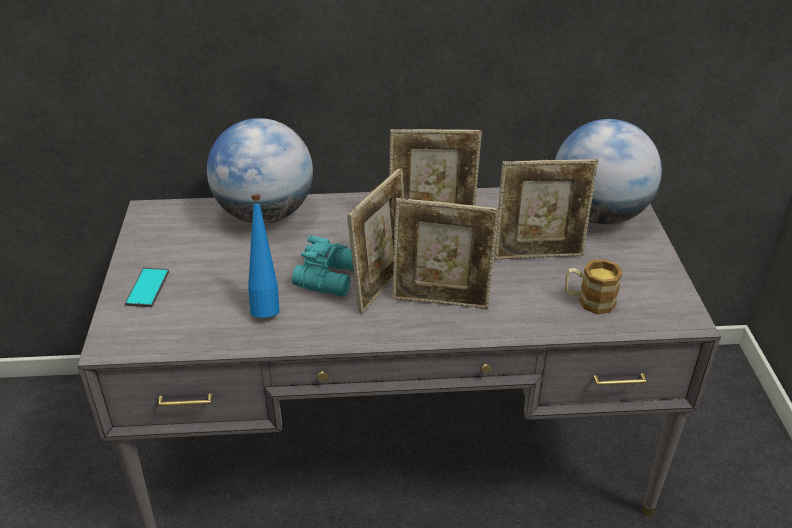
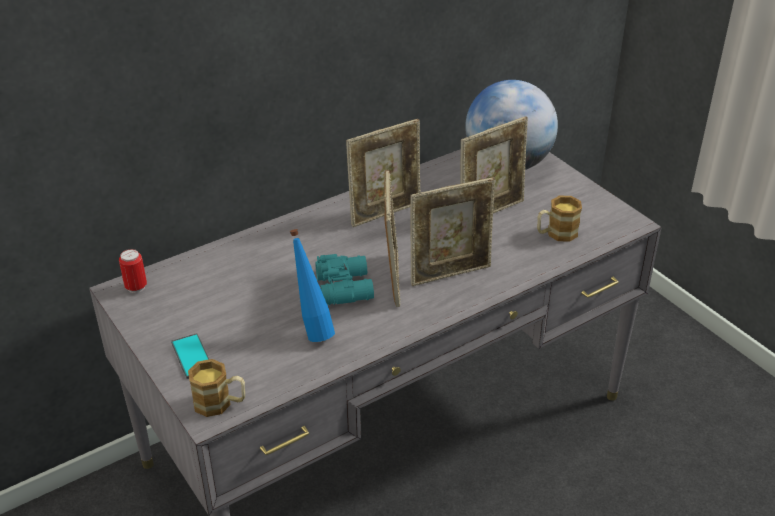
camera: 30 degrees left, 0 degrees up
(129, 338) = (220, 403): none -> mug
(163, 213) = (136, 287): none -> can
(265, 214) = (235, 255): globe -> none

